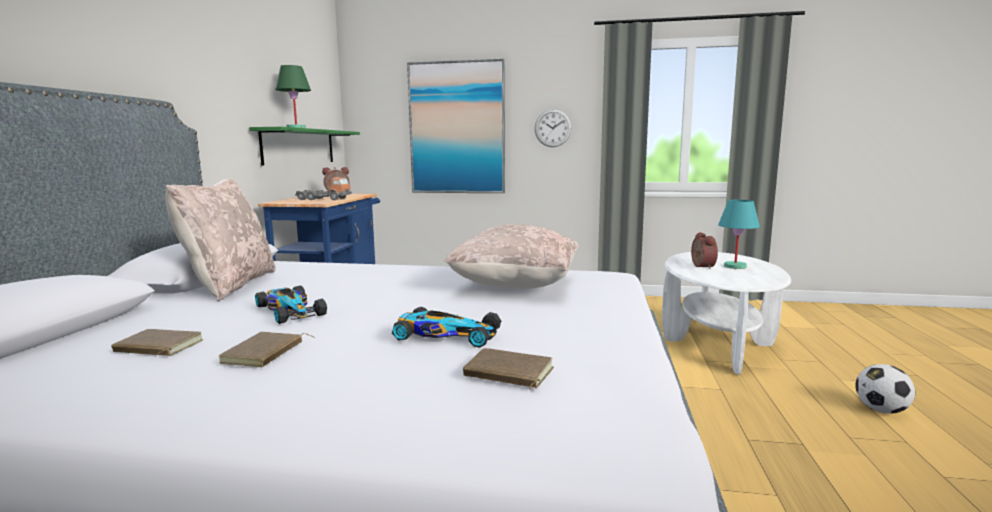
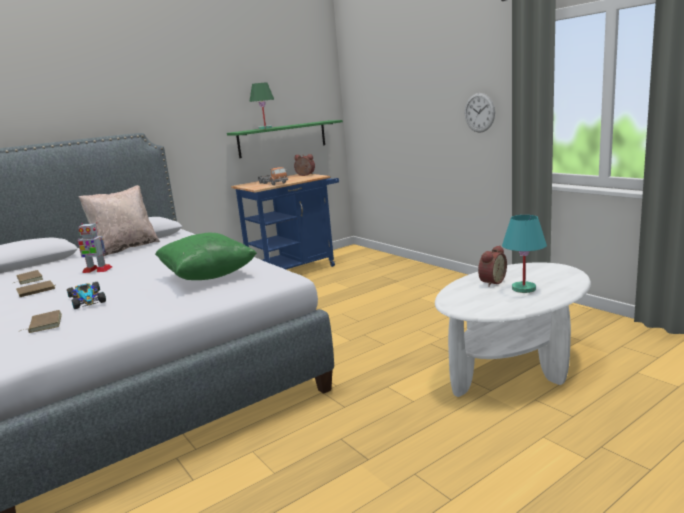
camera: 45 degrees right, 5 degrees up
(290, 310) = (97, 270): toy car -> toy robot
(457, 128) = (409, 114): picture -> none
(516, 286) = (208, 276): beige pillow -> green pillow
(881, 410) = (502, 473): football -> none

